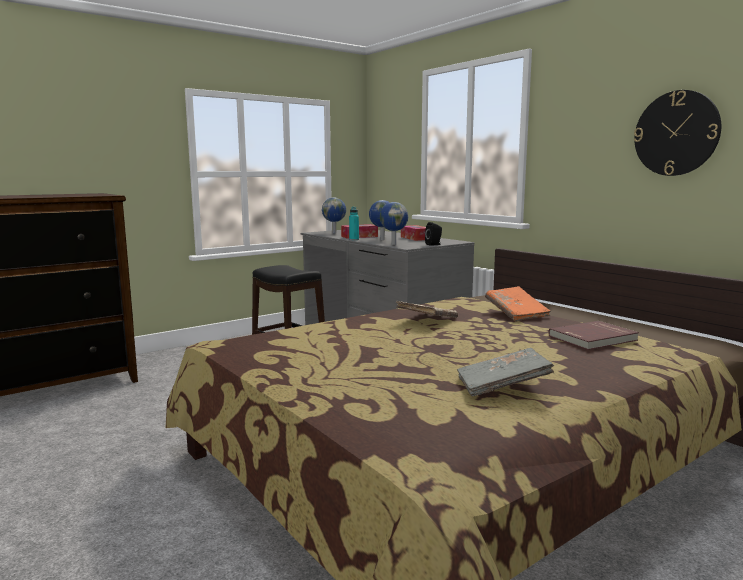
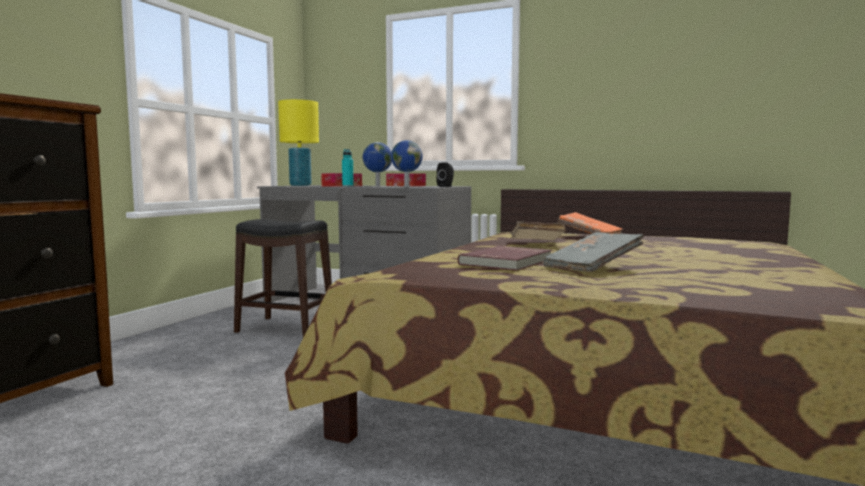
camera: 30 degrees left, 5 degrees down
(334, 233) = (300, 185): globe -> yellow table lamp
(502, 386) = (747, 266): grey book -> grey book (592, 267)
(593, 338) = (695, 241): red book -> red book (507, 262)
(676, 133) = (671, 76): wall clock -> none

